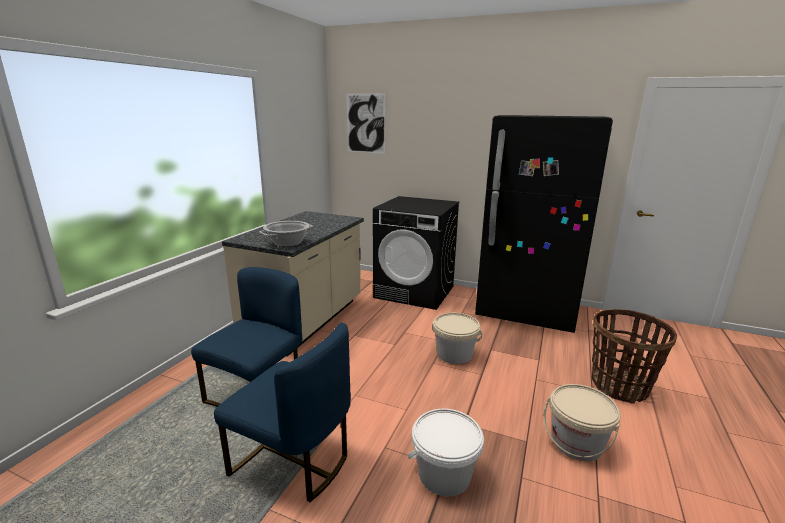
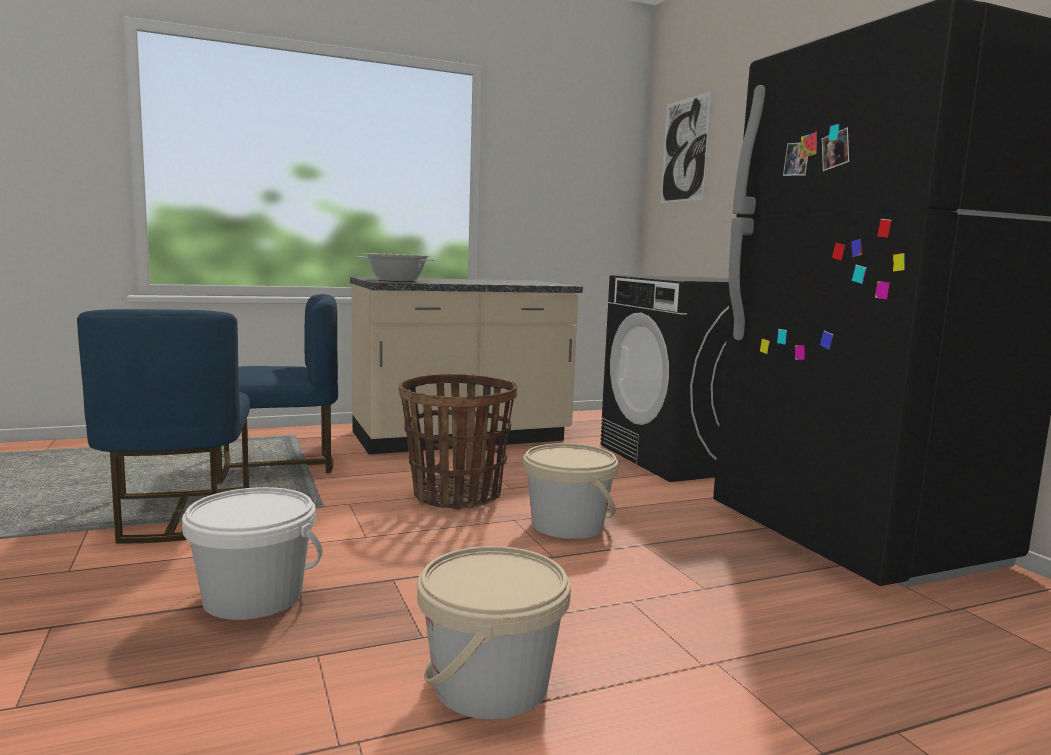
camera: 45 degrees right, 10 degrees down
(619, 386) = (800, 693): basket -> basket (457, 495)

